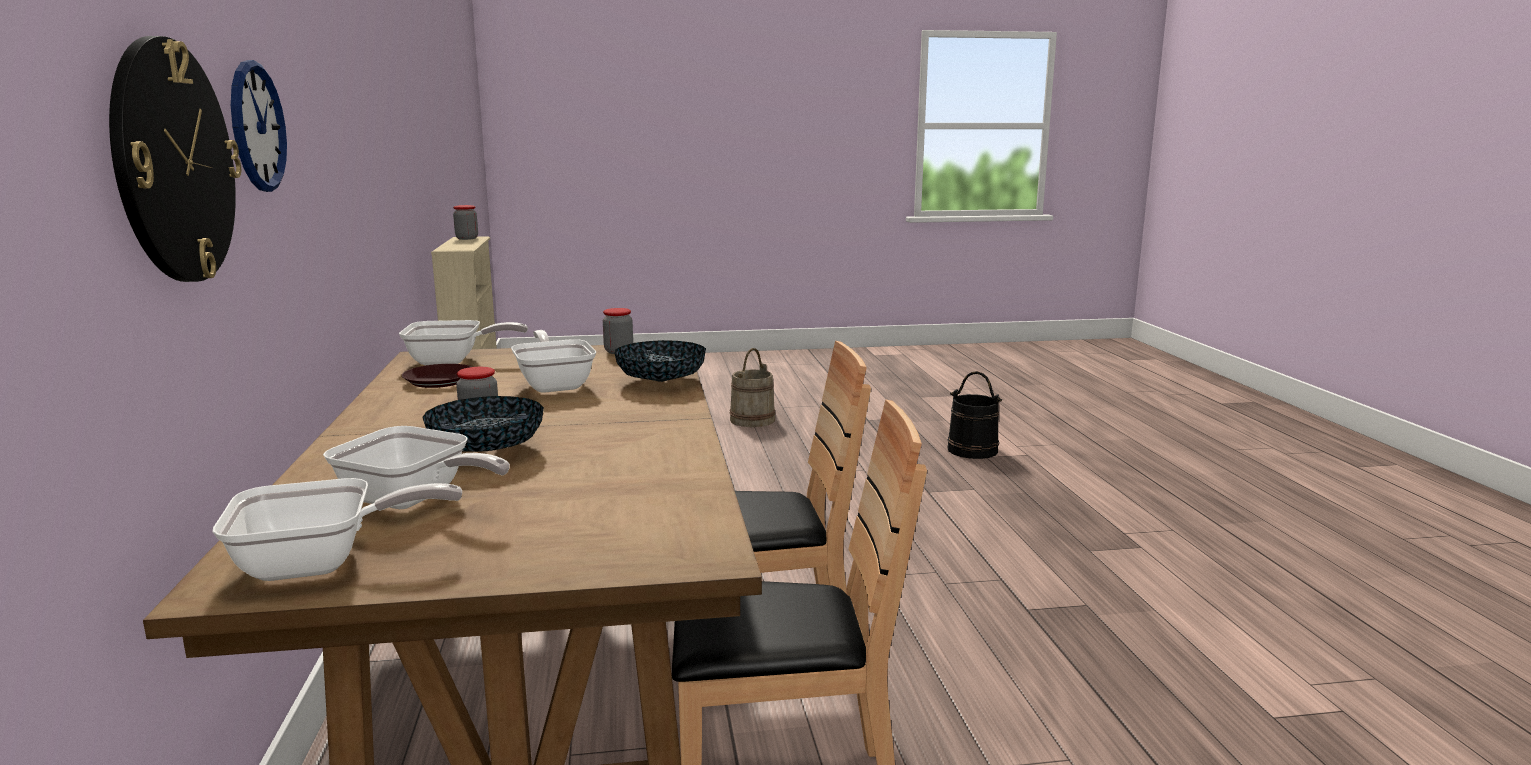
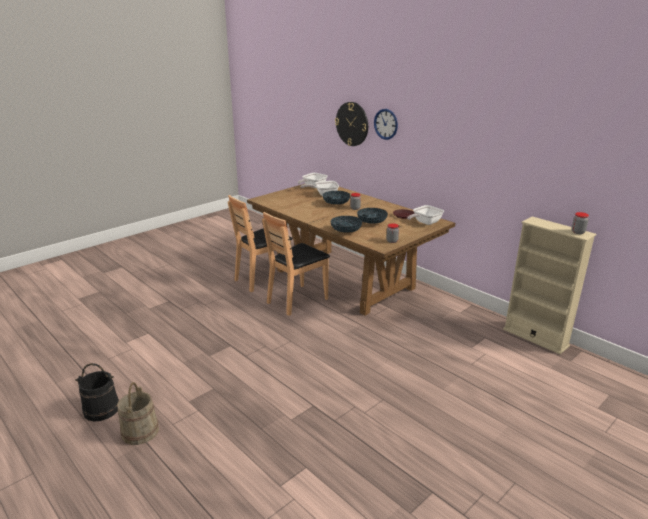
camera: 145 degrees right, 10 degrees up
(554, 384) = (371, 222): frying pan -> bowl
(752, 420) = (499, 446): beige bucket -> beige bucket (140, 431)
(972, 450) = (321, 473): black bucket -> black bucket (101, 409)

